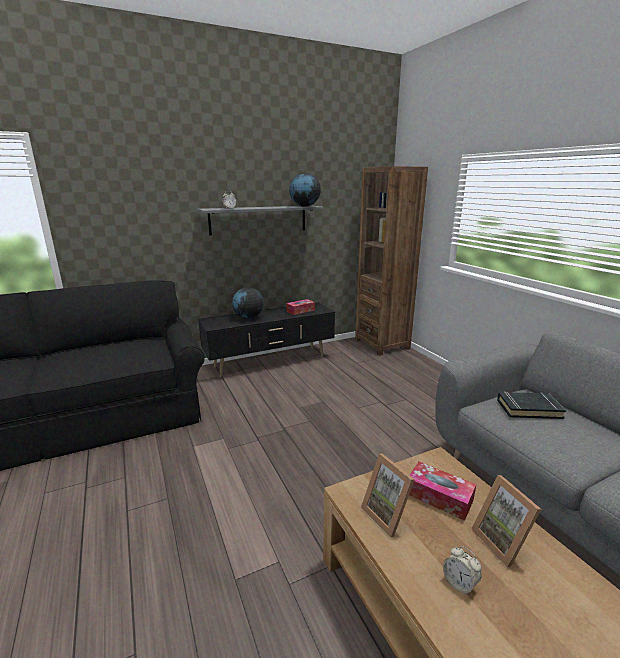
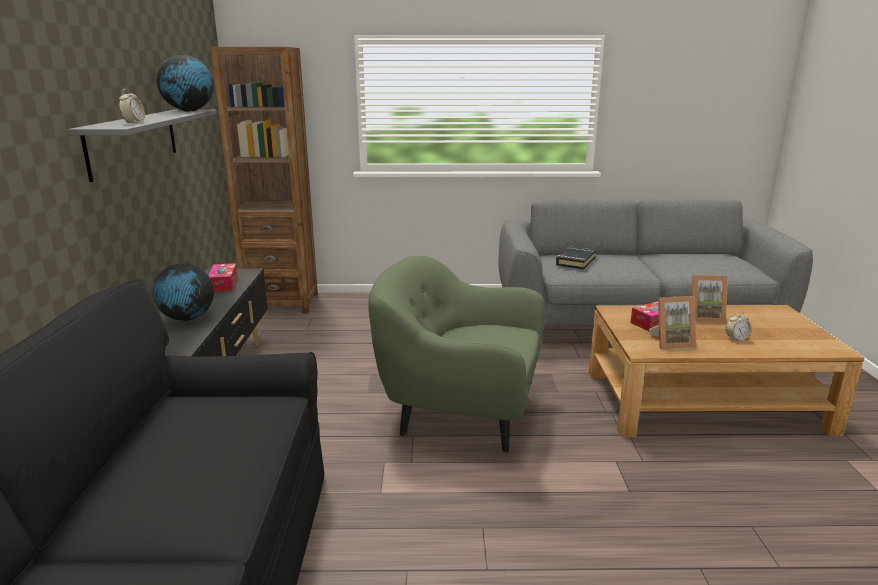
camera: 65 degrees left, 0 degrees up
(299, 451) = (460, 413): none -> green armchair

